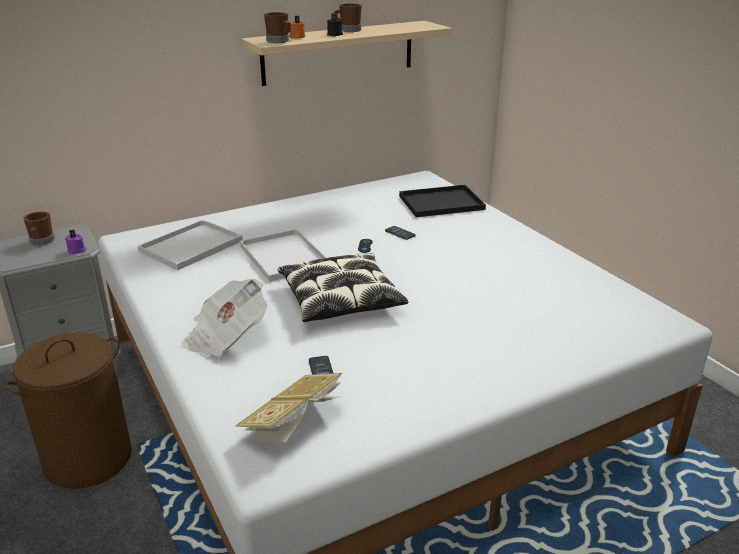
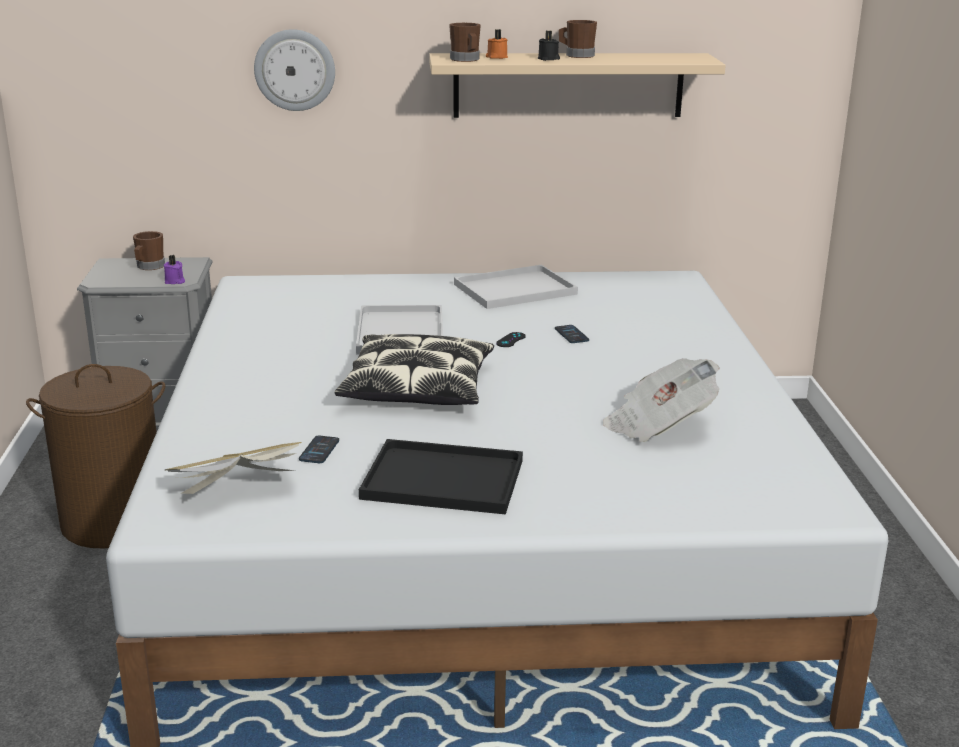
camera: 25 degrees right, 5 degrees down
(138, 62) = (295, 70): none -> wall clock
(190, 247) = (306, 303): white tray -> white tray (513, 290)
(226, 337) = (252, 397): newspaper -> newspaper (658, 426)
(440, 203) = (667, 311): black tray -> black tray (439, 480)

